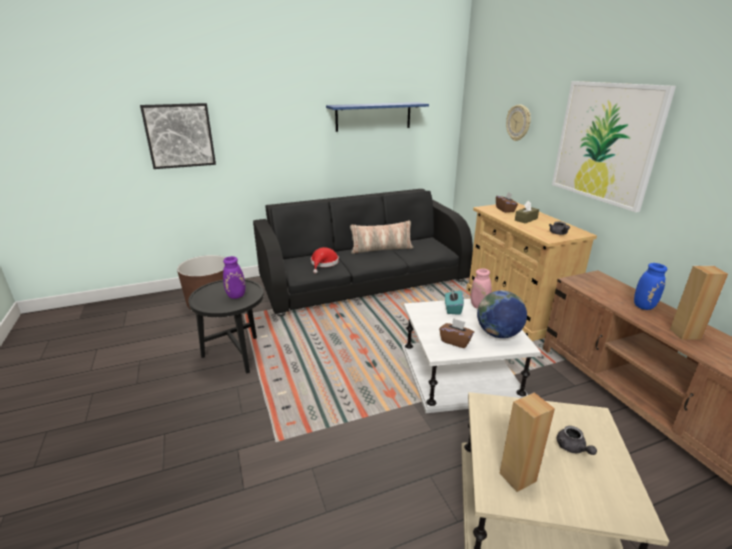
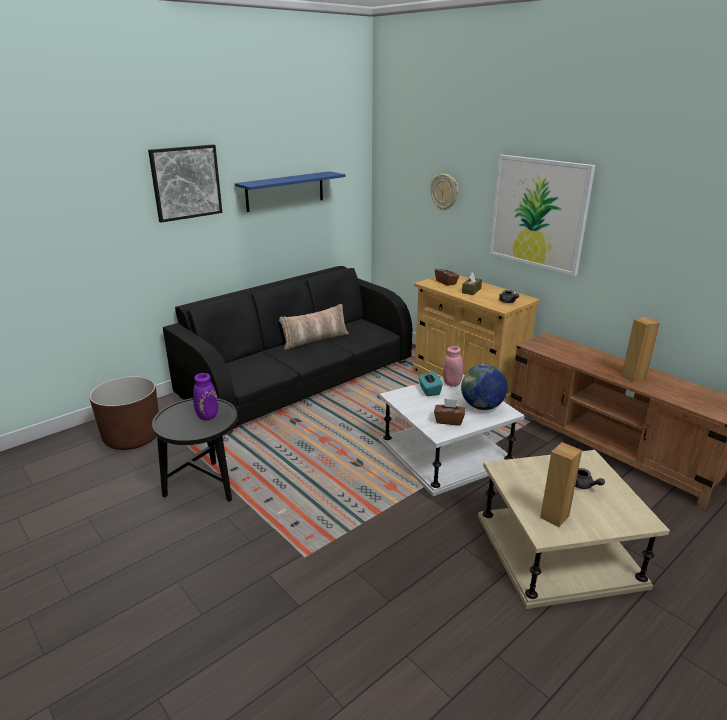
camera: 20 degrees left, 0 degrees up
(180, 136) = (68, 235): picture -> picture (186, 182)
(324, 263) = (262, 366): red hat -> none
(643, 306) = (595, 359): blue vase -> none

